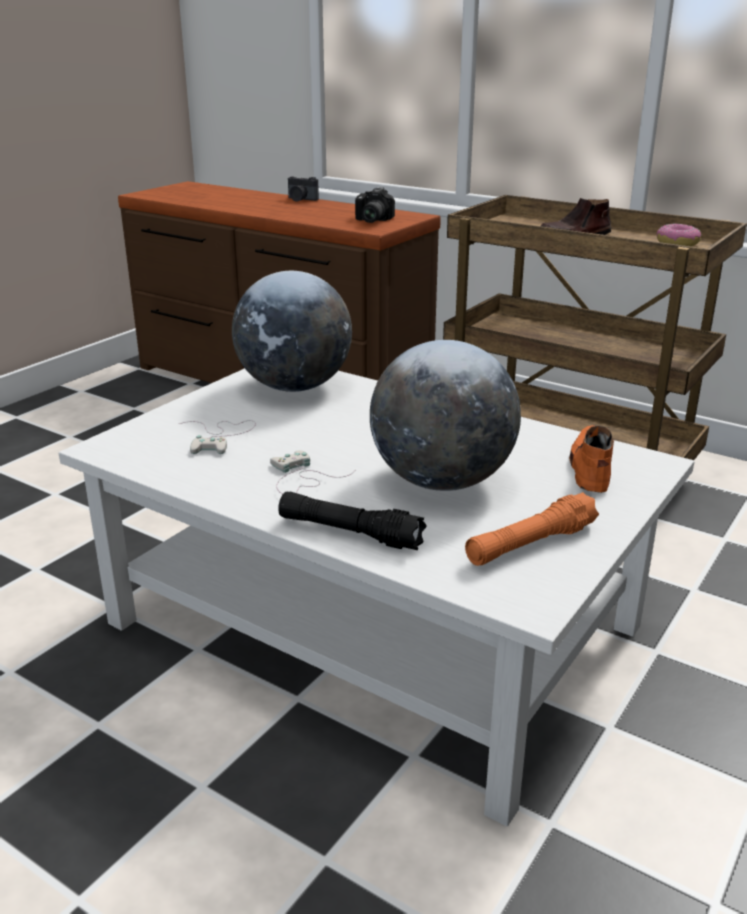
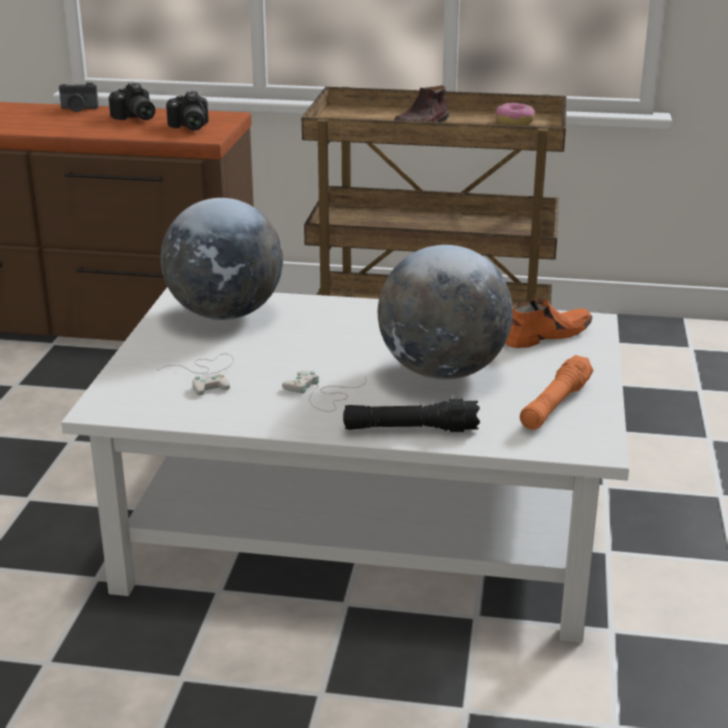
camera: 25 degrees left, 0 degrees up
(336, 210) = (135, 118): none -> camera
(590, 467) = (546, 336): orange shoe -> orange shoe turned 75 degrees clockwise

